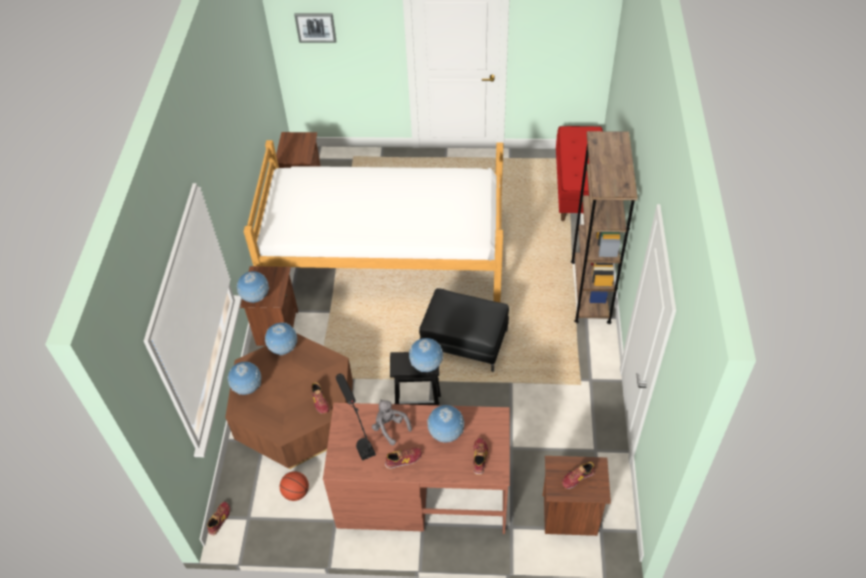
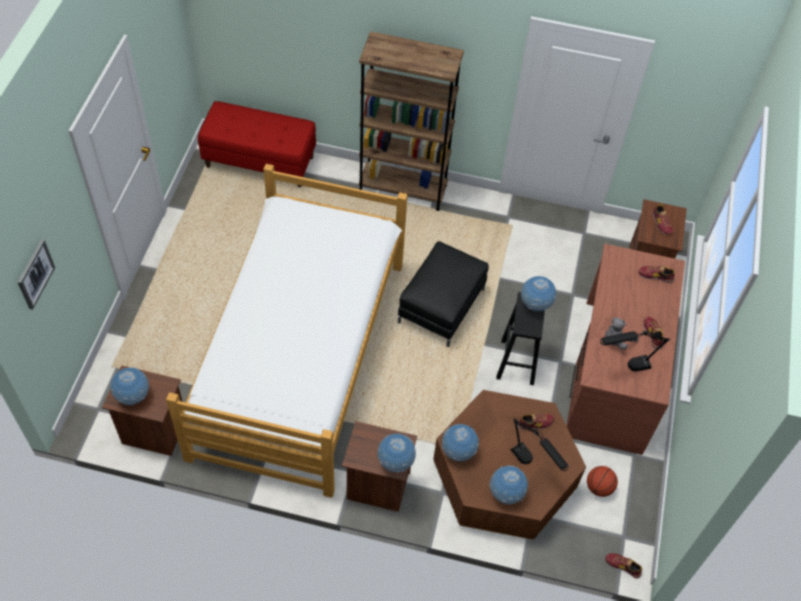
camera: 85 degrees left, 5 degrees up
(276, 403) = (531, 466): none -> black table lamp
(446, 434) = (628, 296): globe -> globe (133, 396)

